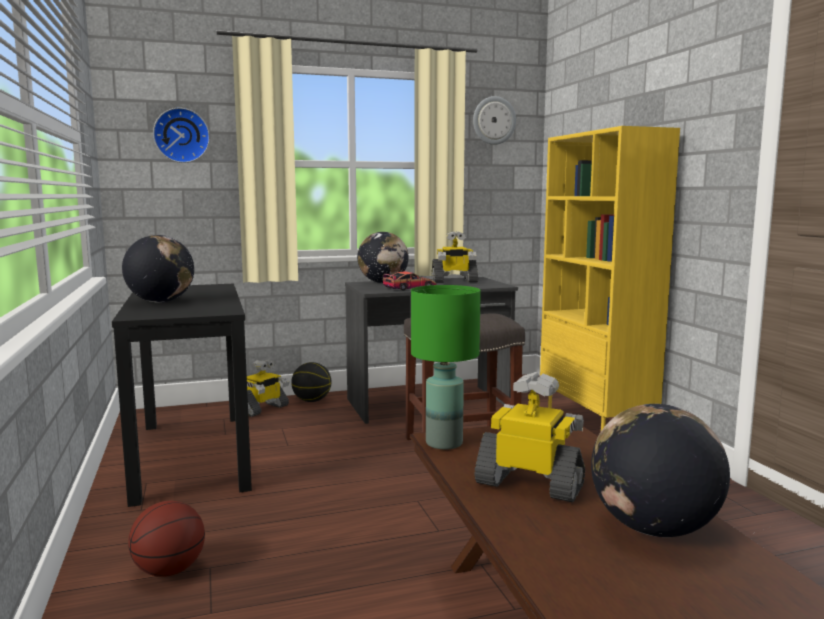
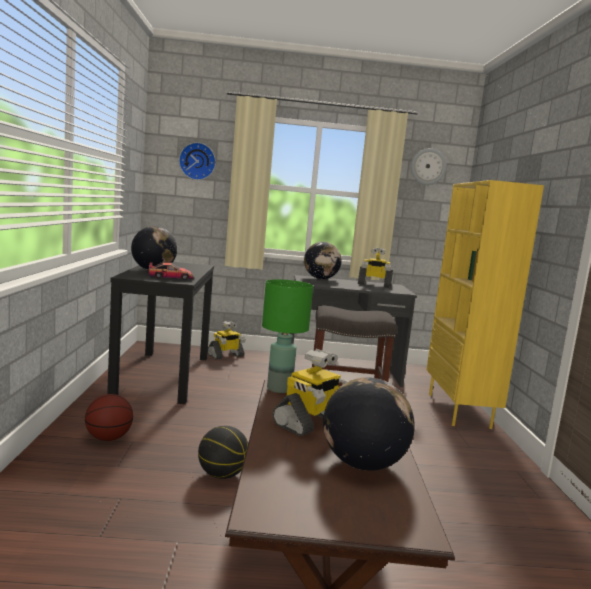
camera: 15 degrees right, 0 degrees up
(312, 401) = (261, 356): basketball -> basketball (222, 475)
(410, 288) = (334, 285): toy car -> toy car (171, 277)
(531, 484) = (310, 423): toy robot -> toy robot turned 90 degrees clockwise

